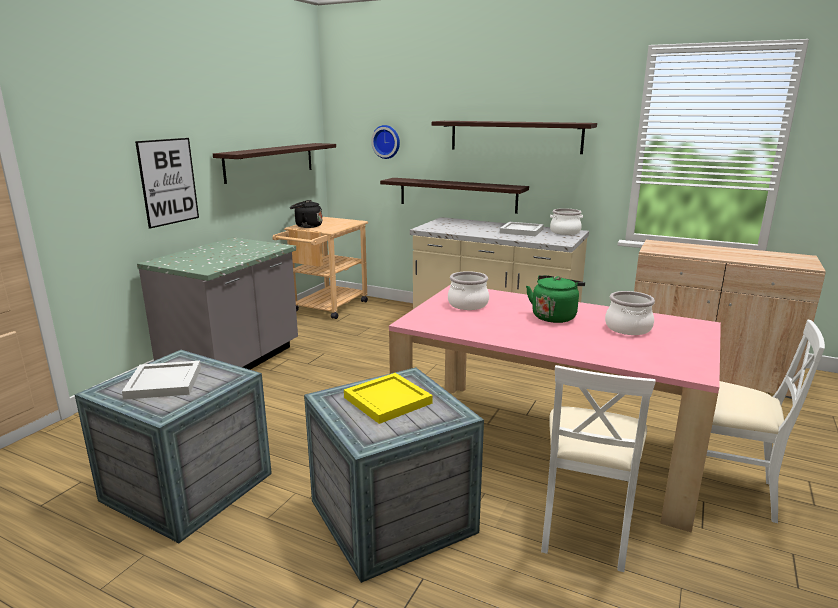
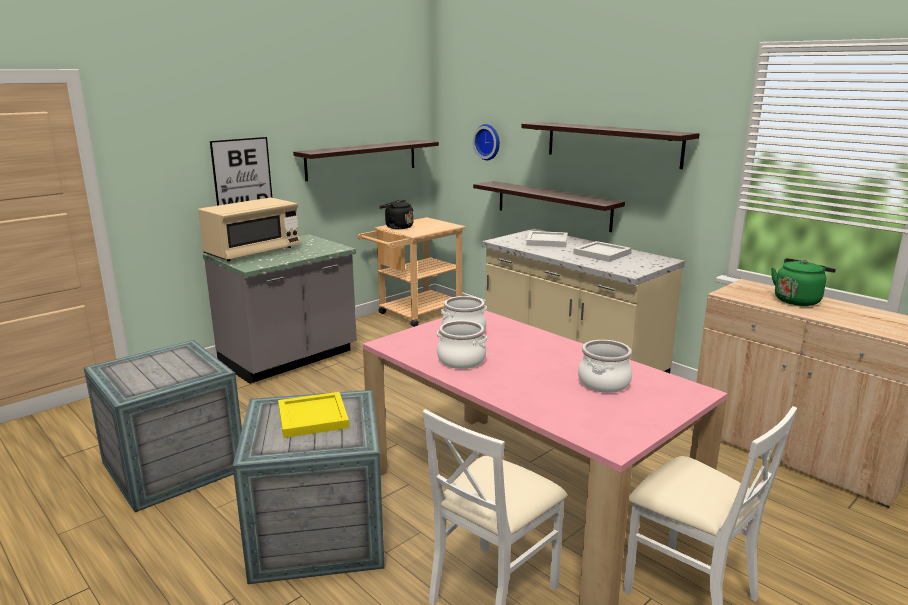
camera: 20 degrees right, 0 degrees up
(165, 382) = (154, 368): white tray -> white tray (547, 241)
(193, 257) = (253, 252): none -> beige microwave
(554, 316) = (538, 358): green kettle -> green kettle (798, 300)
(565, 232) = (652, 259): cooking pot -> cooking pot (461, 360)

